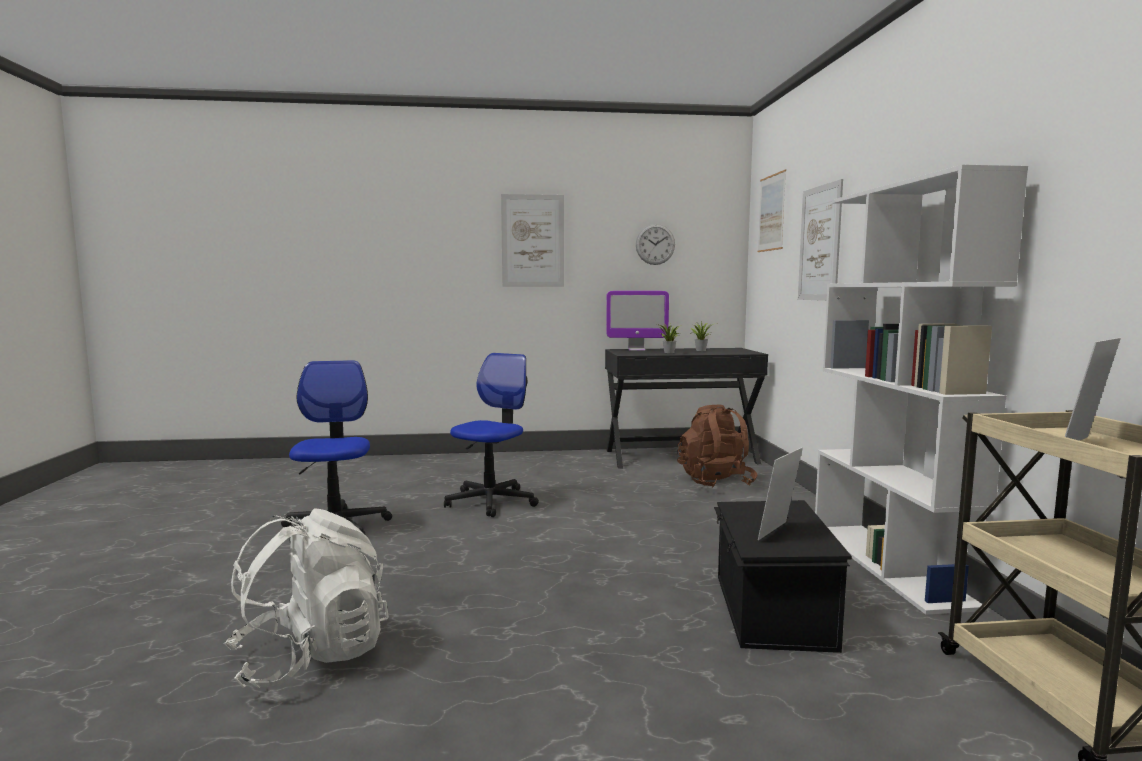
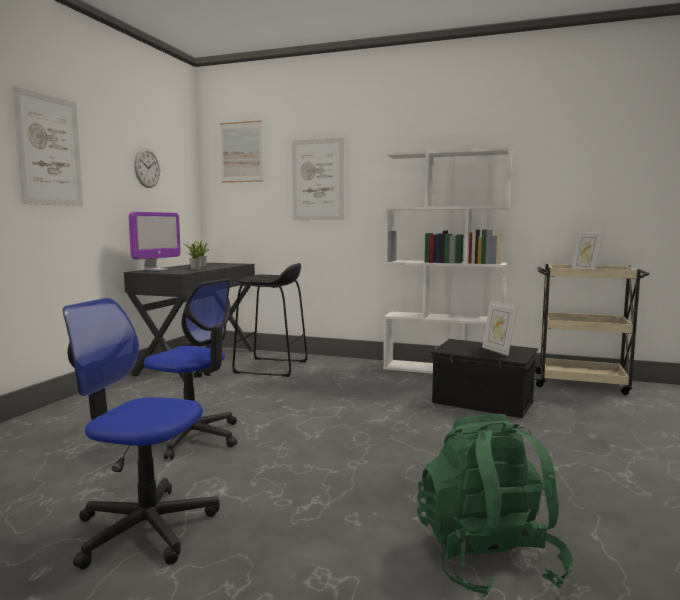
camera: 65 degrees left, 0 degrees up
(311, 657) = (488, 559): white backpack -> green backpack
(491, 501) = (193, 437): office chair -> office chair turned 150 degrees clockwise
(715, 482) = (271, 367): brown backpack -> black stool

